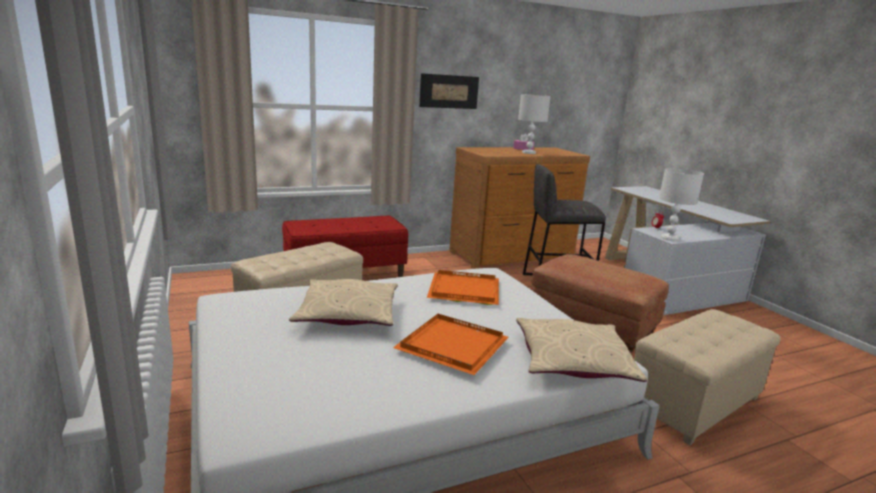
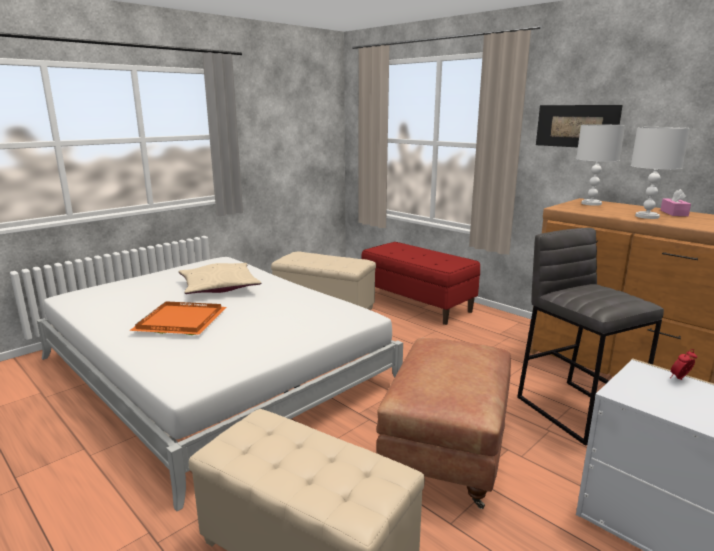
camera: 70 degrees right, 0 degrees up
(465, 291) = (300, 312): orange tray -> none
(573, 361) = (174, 368): beige pillow -> none
(670, 238) = (629, 392): white table lamp -> white table lamp (591, 203)

